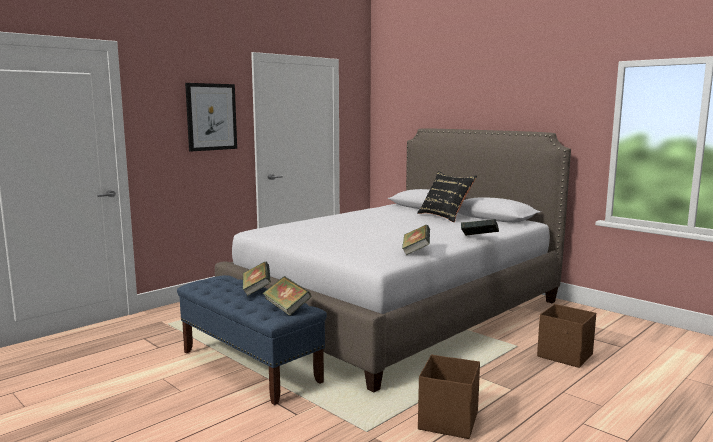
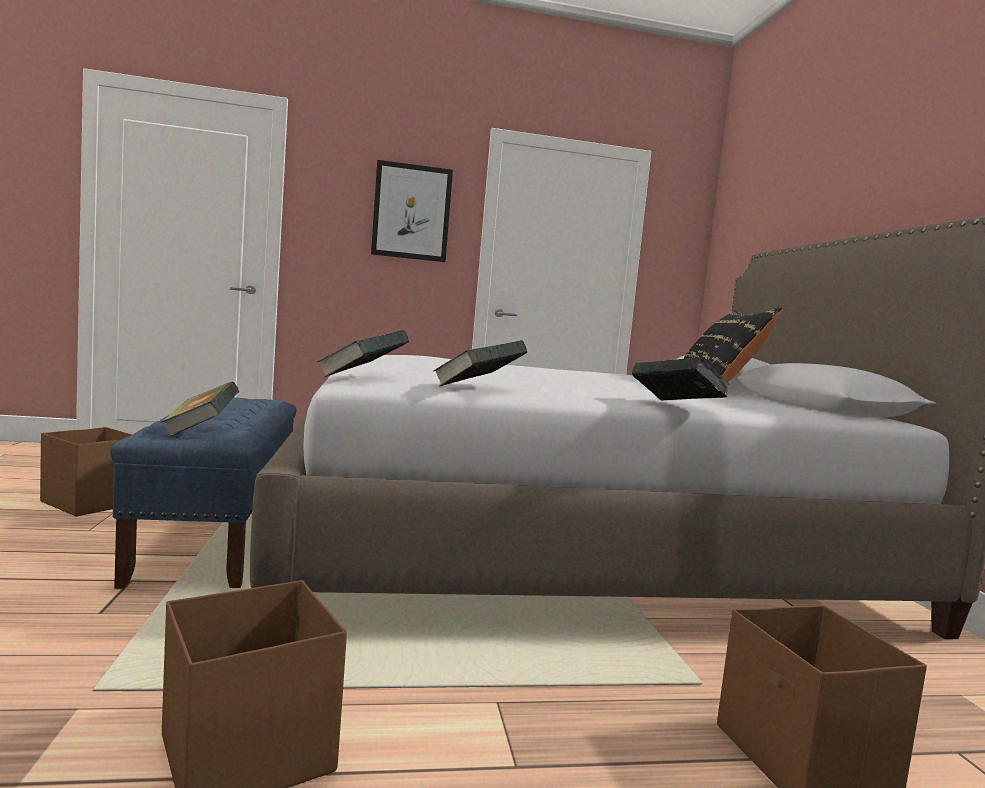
camera: 35 degrees right, 5 degrees down
(132, 379) = (91, 502): none -> brown storage box
(256, 290) = (250, 413): book -> book (362, 378)

